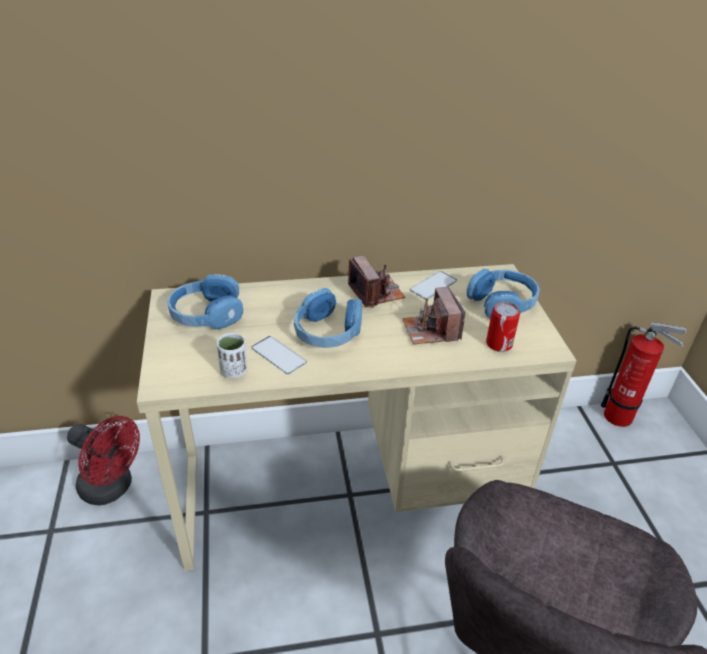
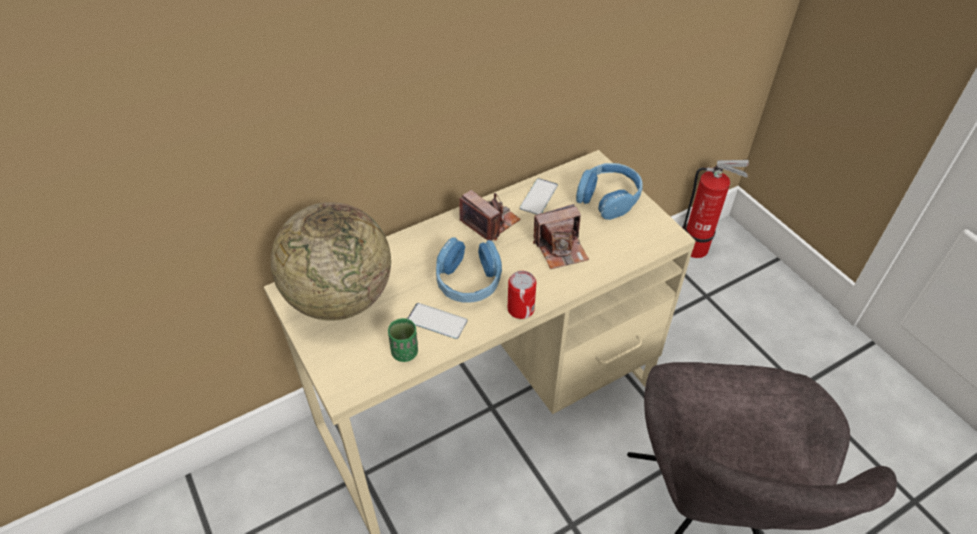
camera: 20 degrees left, 10 degrees up
(112, 488) = (254, 485): red fan -> none
(206, 314) = (340, 298): blue headphones -> globe
(234, 371) = (405, 352): white cup -> green cup
(431, 330) = (560, 249): camera -> camera turned 75 degrees counterclockwise
(499, 344) = (625, 244): can -> can (520, 309)

